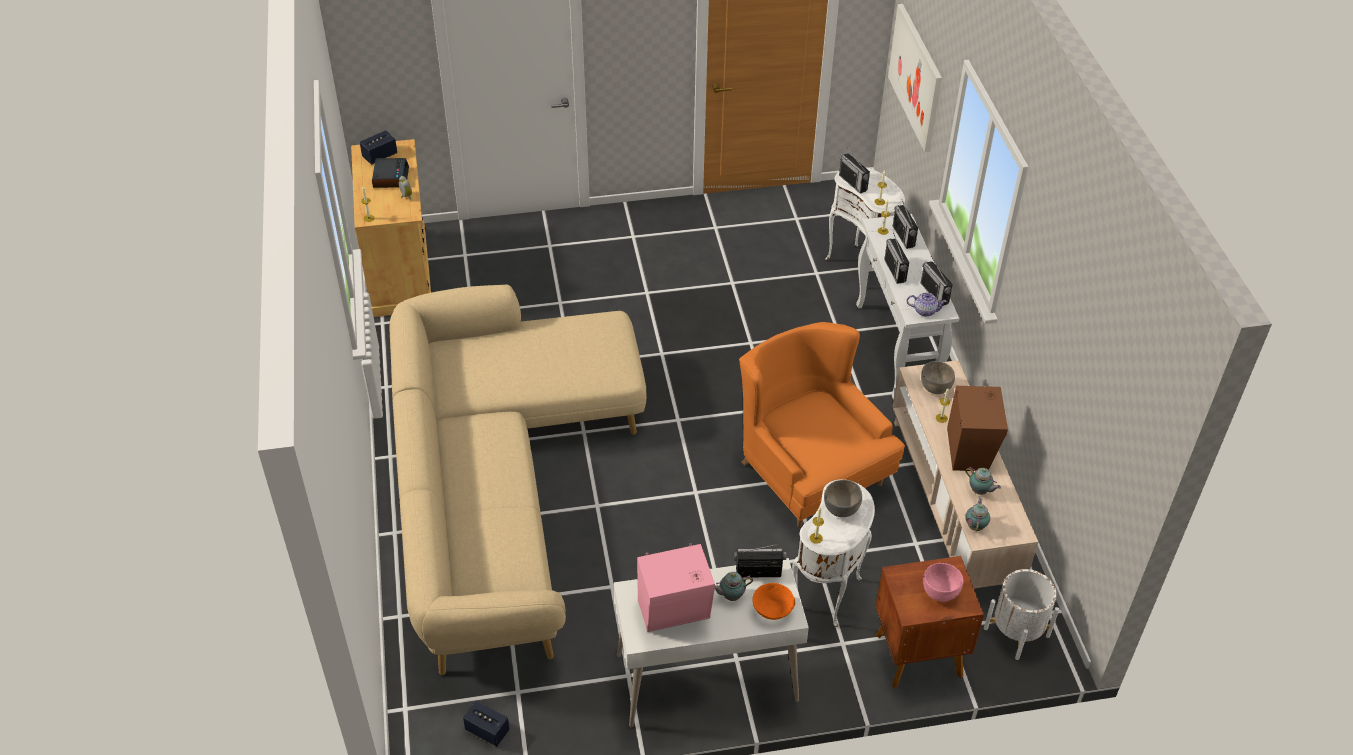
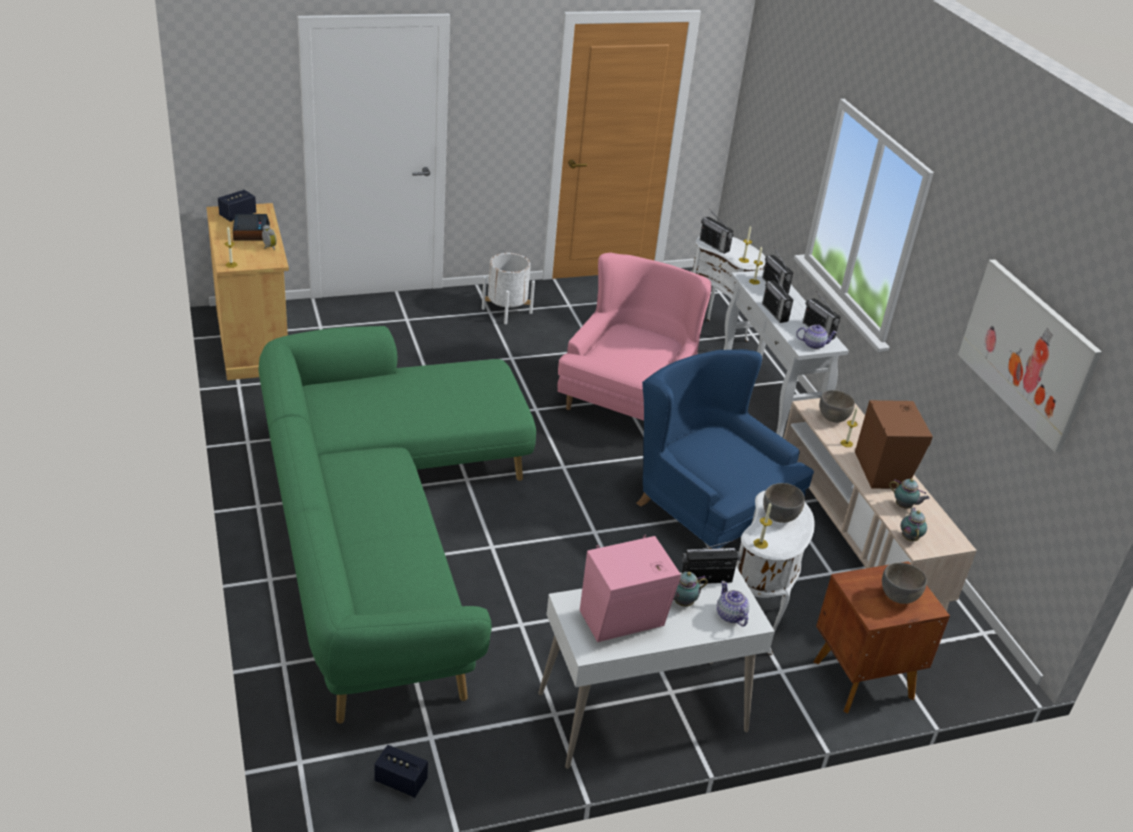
camera: 10 degrees left, 10 degrees down
(500, 484) = (384, 529): beige sofa -> green sofa
(757, 342) = (630, 398): none -> pink armchair
(772, 610) = (730, 615): orange bowl -> teapot
(809, 470) = (707, 509): orange armchair -> blue armchair
(916, 77) = (771, 144): picture -> picture (1027, 353)
(940, 593) = (899, 597): pink bowl -> grey bowl
(1016, 632) = (956, 653): white planter -> white planter (507, 311)

